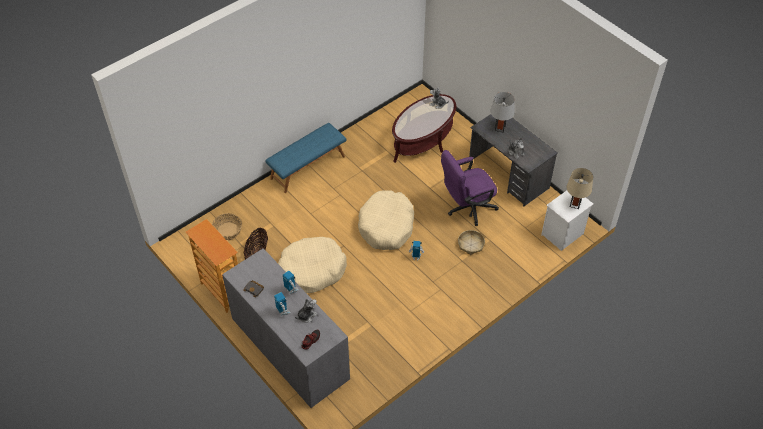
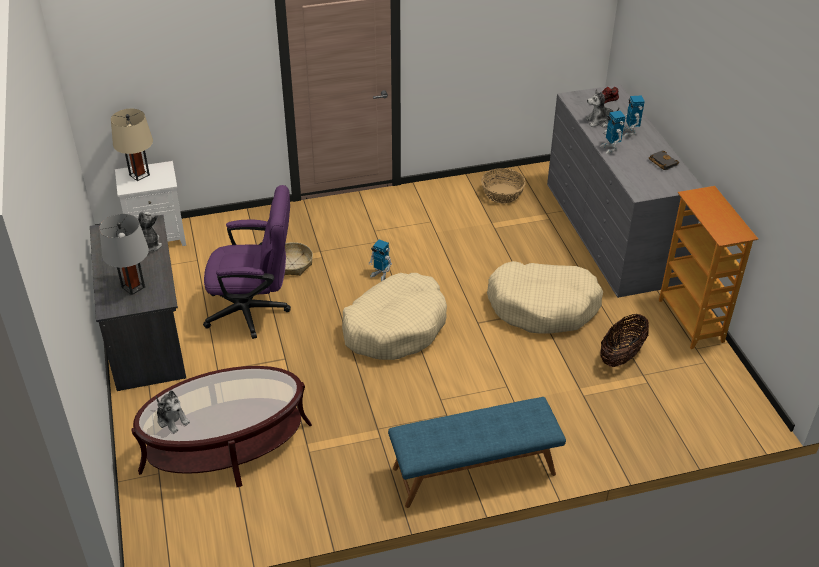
camera: 155 degrees left, 10 degrees down
(227, 231) = (663, 406): basket -> basket (502, 194)

